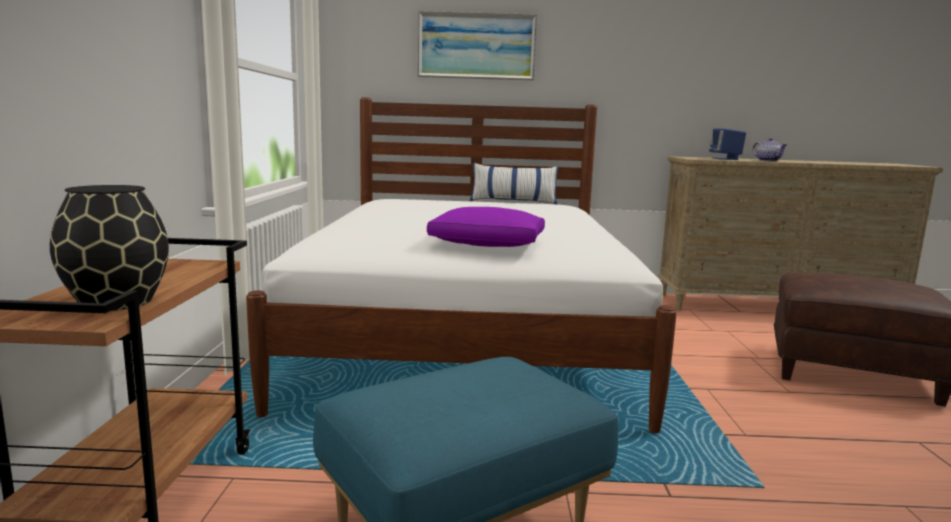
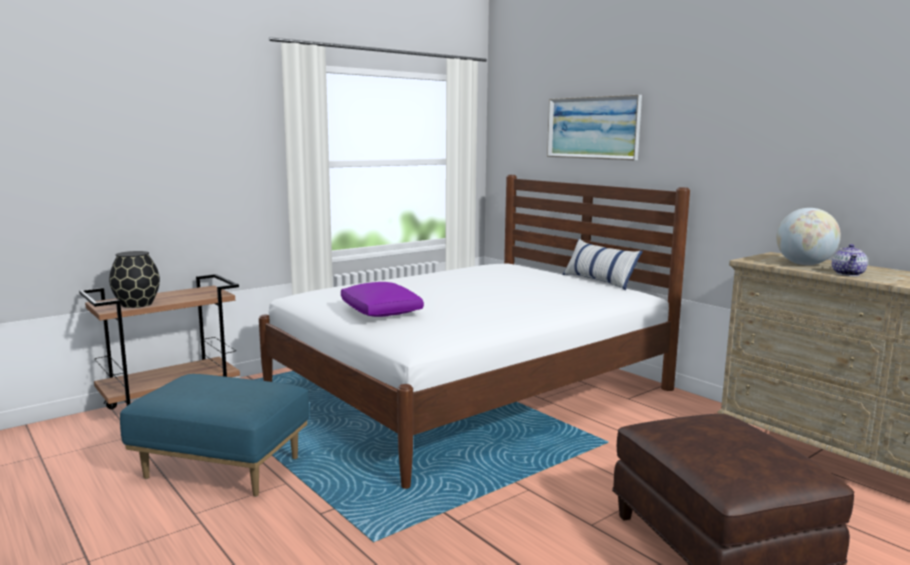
camera: 50 degrees right, 0 degrees up
(725, 159) = (804, 264): blue speaker -> globe

